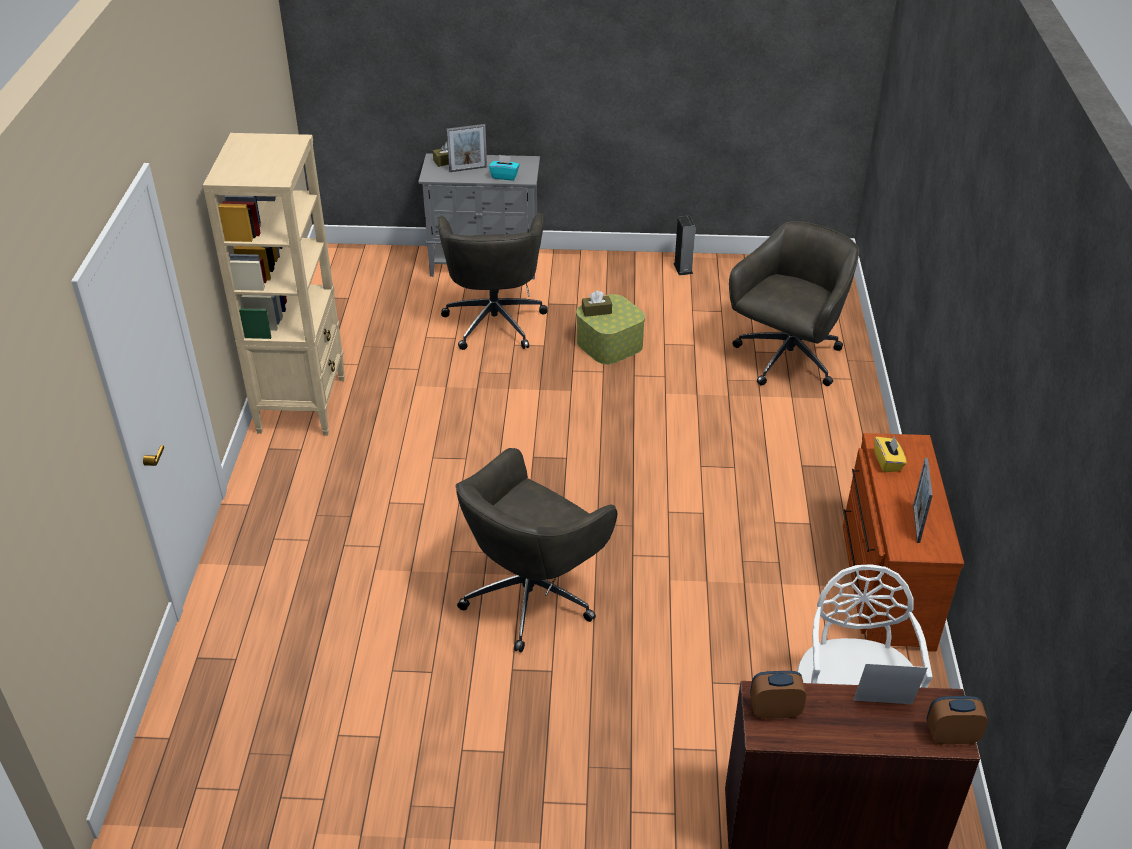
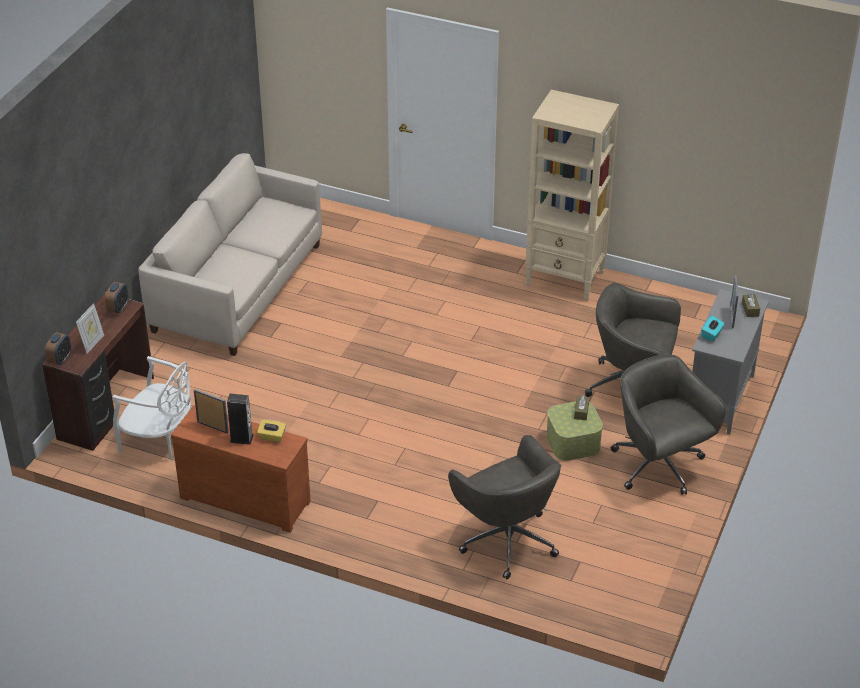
camera: 110 degrees right, 0 degrees up
(443, 761) = (238, 287): none -> beige sofa
(532, 595) = (331, 342): grey office chair -> grey office chair (659, 467)
(683, 268) = (670, 519): speaker -> speaker (241, 438)

